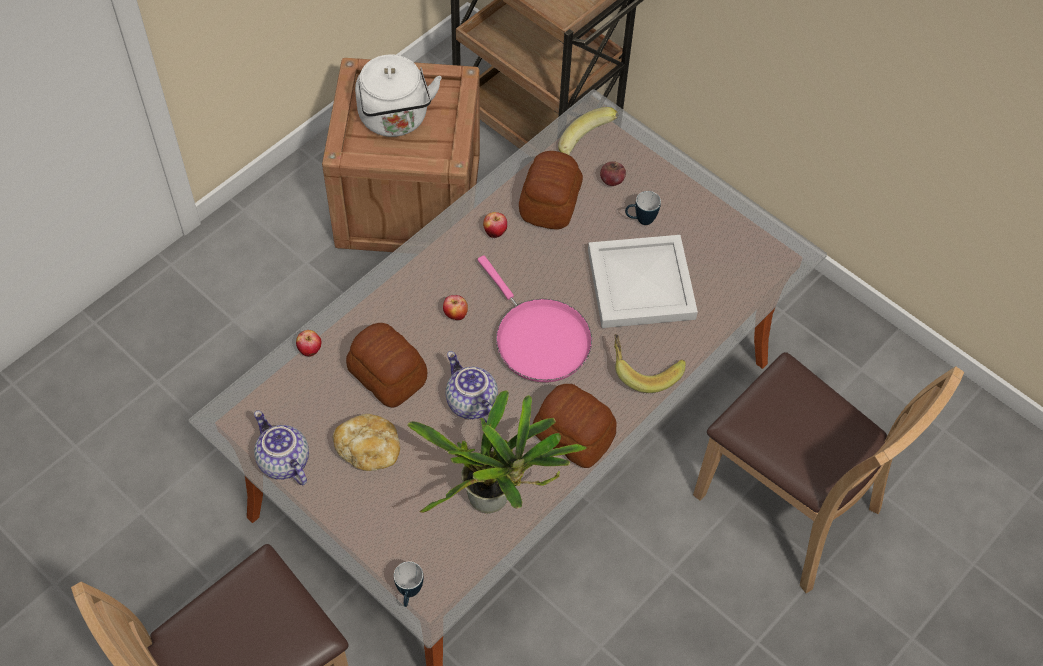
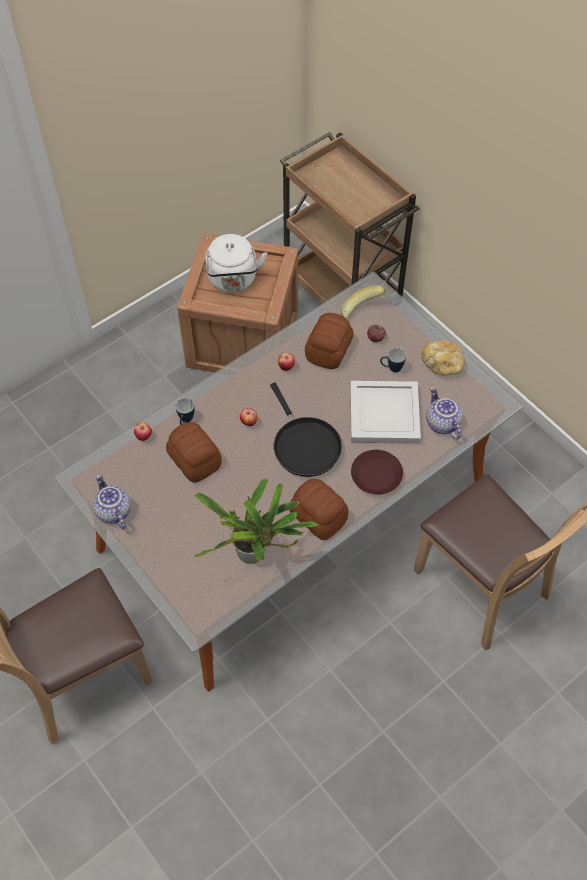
camera: 10 degrees right, 0 degrees up
(369, 450) = (173, 510): bread -> bread (442, 364)
(409, 594) = (185, 613): mug -> mug (185, 421)
(470, 403) = (249, 485): teapot -> teapot (441, 423)
(538, 338) = (304, 445): pink frying pan -> black frying pan
(644, 369) = (376, 474): banana -> brown plate

